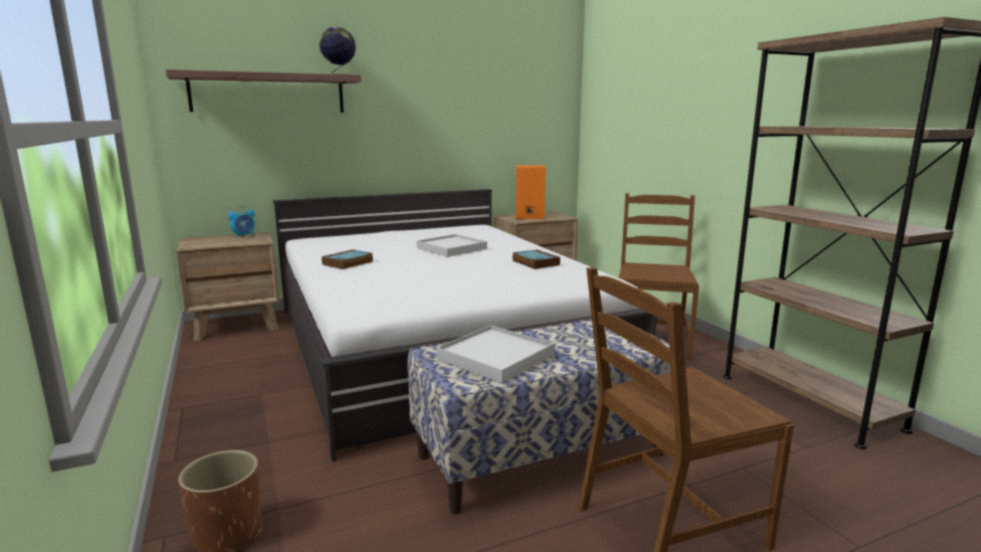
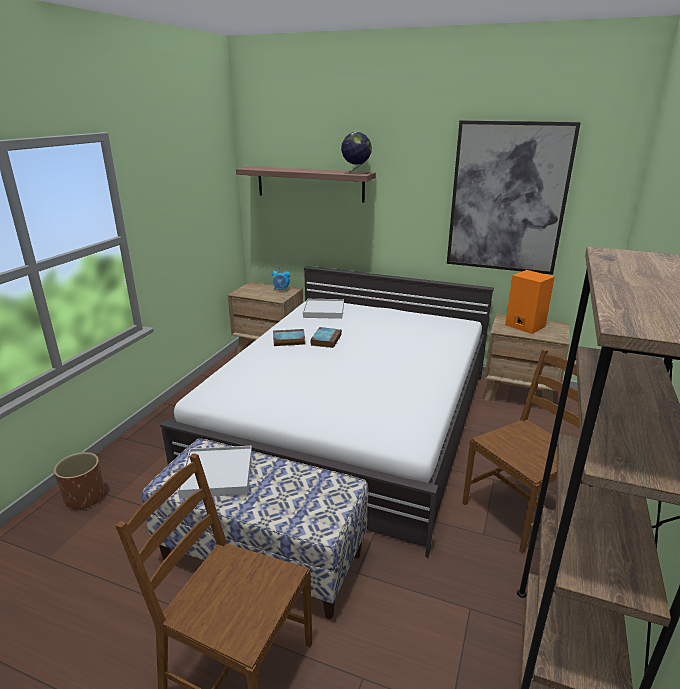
camera: 45 degrees right, 10 degrees up
(452, 248) = (381, 348): white tray -> white tray (324, 311)
(489, 99) = (507, 198): none -> picture
(534, 262) = (404, 392): book -> book (326, 340)

